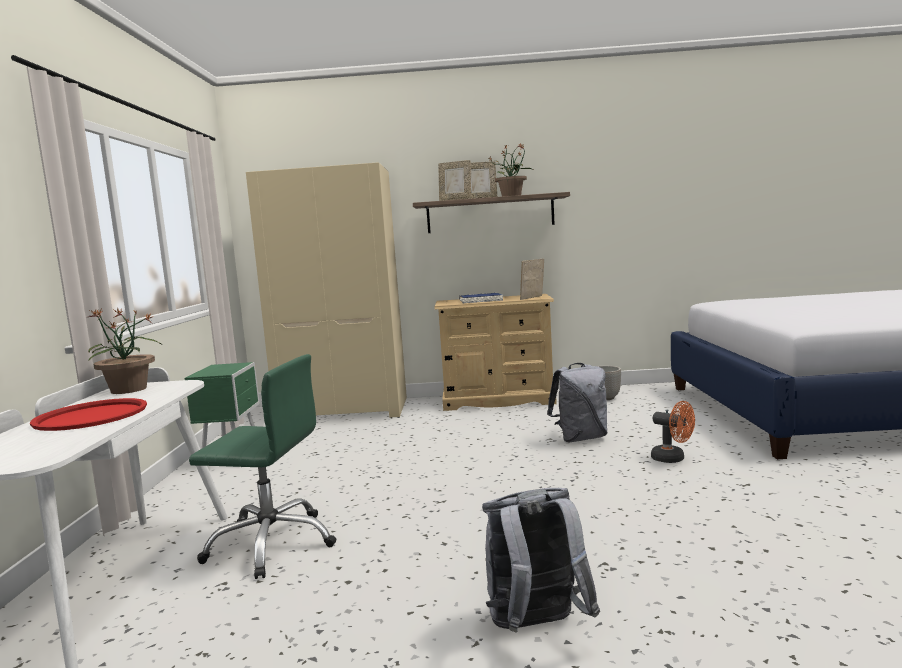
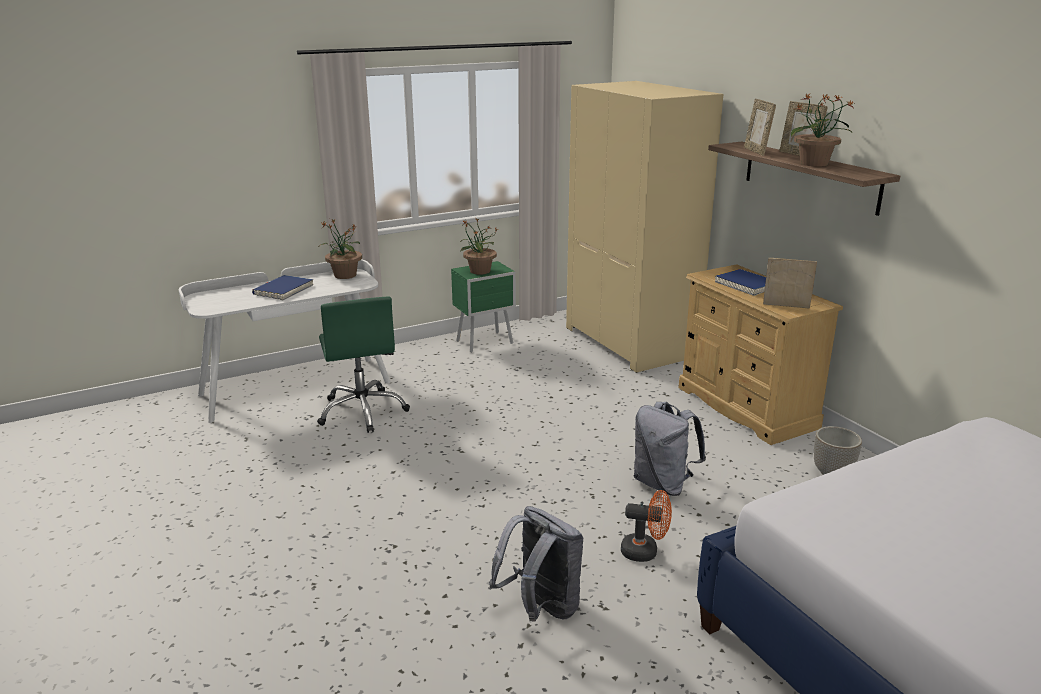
camera: 60 degrees right, 15 degrees up
(91, 416) = (283, 290): red tray -> blue book
(222, 370) = (479, 271): none -> potted plant
(536, 627) = (301, 534): grey backpack -> grey backpack (541, 608)
(673, 459) = (645, 552): orange fan -> orange fan turned 90 degrees counterclockwise

